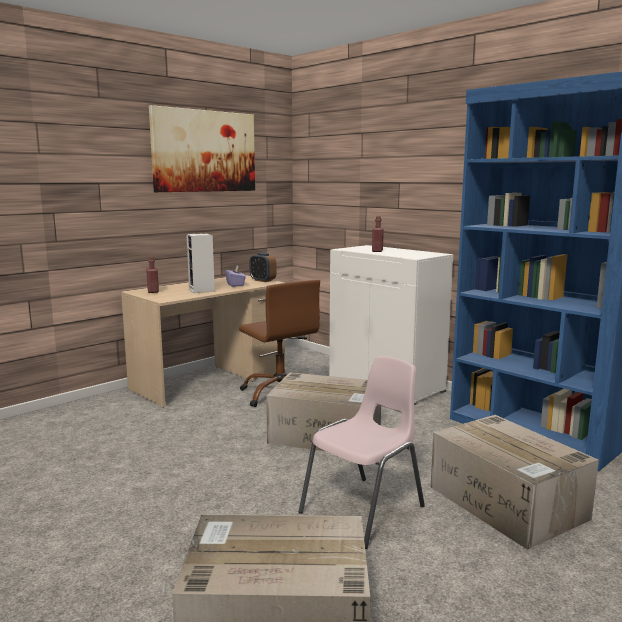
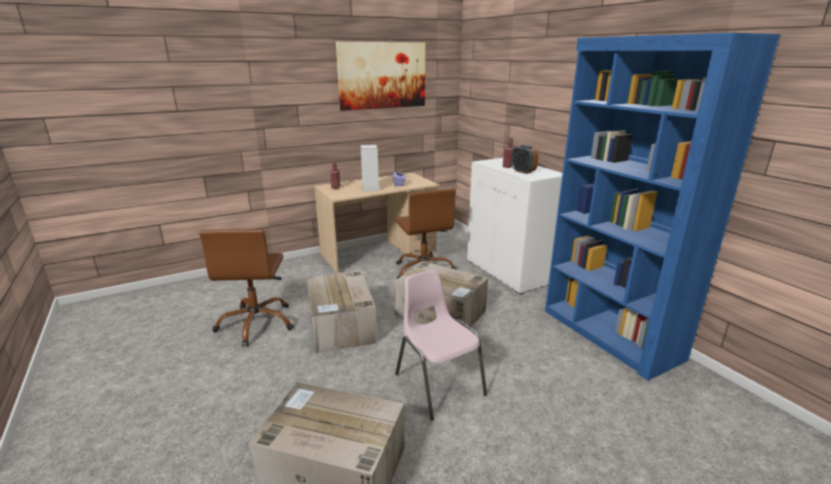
camera: 15 degrees right, 10 degrees up
(73, 477) = (257, 323): none -> brown office chair
(262, 280) = (422, 180): alarm clock -> alarm clock (523, 171)
(365, 509) = (438, 384): pink chair -> pink chair turned 90 degrees counterclockwise
(509, 503) = (552, 398): cardboard box -> cardboard box (341, 326)

